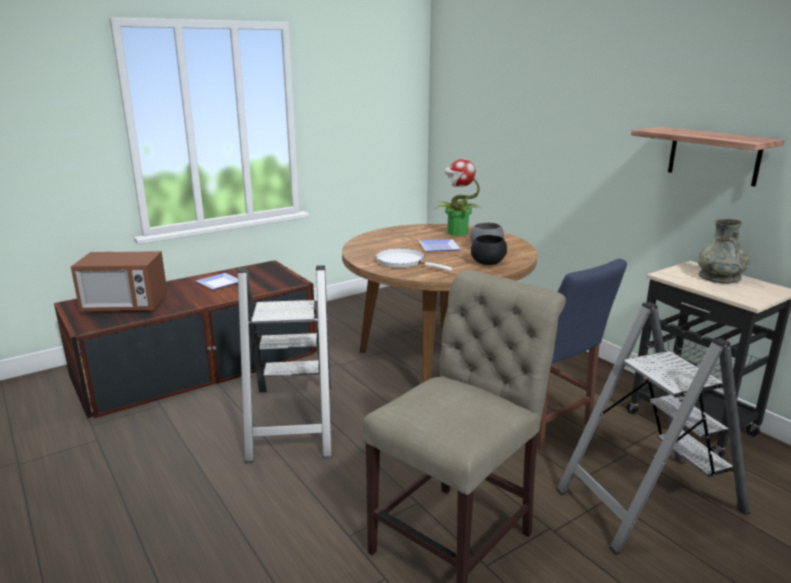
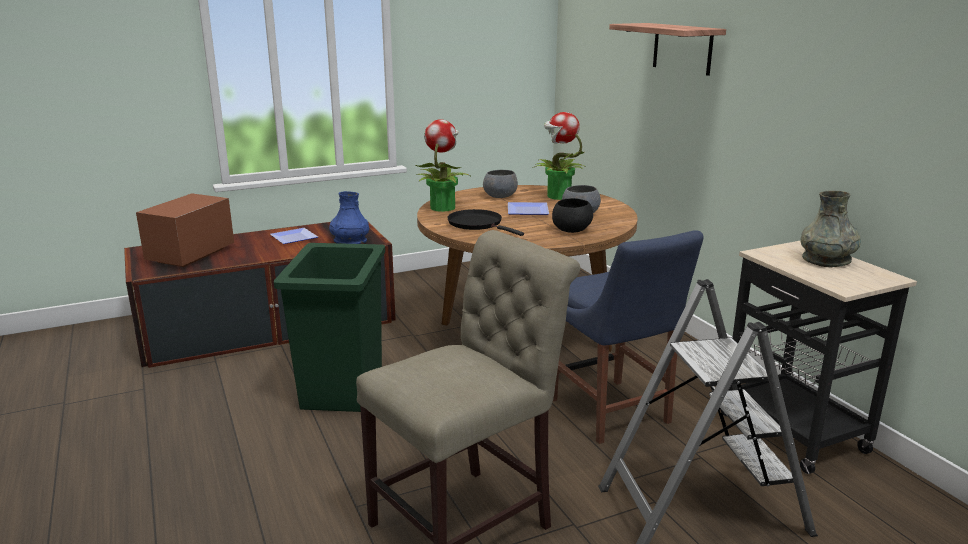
camera: 10 degrees right, 0 degrees up
(125, 306) = (190, 255): microwave -> microwave turned 105 degrees clockwise
(274, 283) = (350, 241): none -> blue vase
(291, 422) = (341, 389): grey step ladder -> green trash can
(362, 248) = (442, 207): none -> potted plant
(403, 262) = (478, 224): white frying pan -> black frying pan
(407, 235) = (500, 196): none -> grey bowl
(713, 156) = (833, 115): shelf -> shelf (682, 48)

